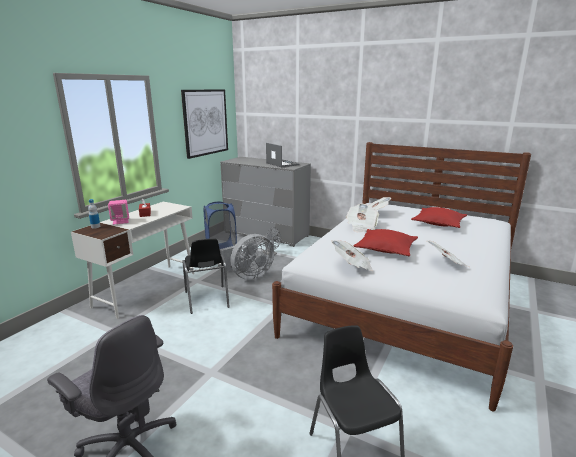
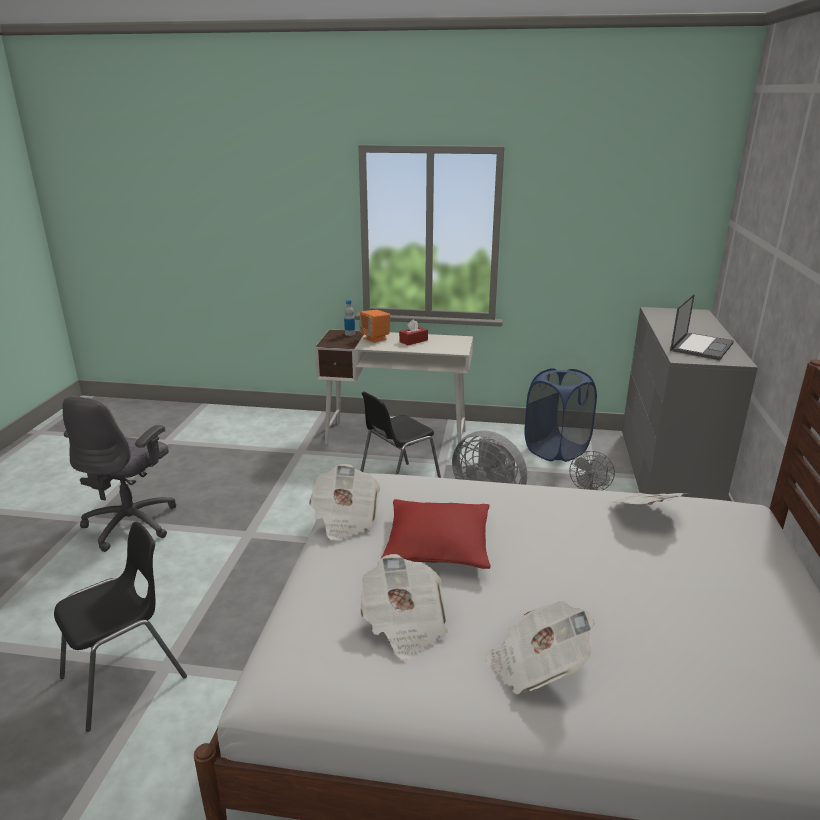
camera: 70 degrees right, 5 degrees up
(121, 221) = (375, 338): pink speaker -> orange speaker
(205, 122) = (624, 230): picture -> none
(361, 227) = (539, 507): newspaper -> newspaper (536, 665)
(438, 223) = (673, 614): red pillow -> none

